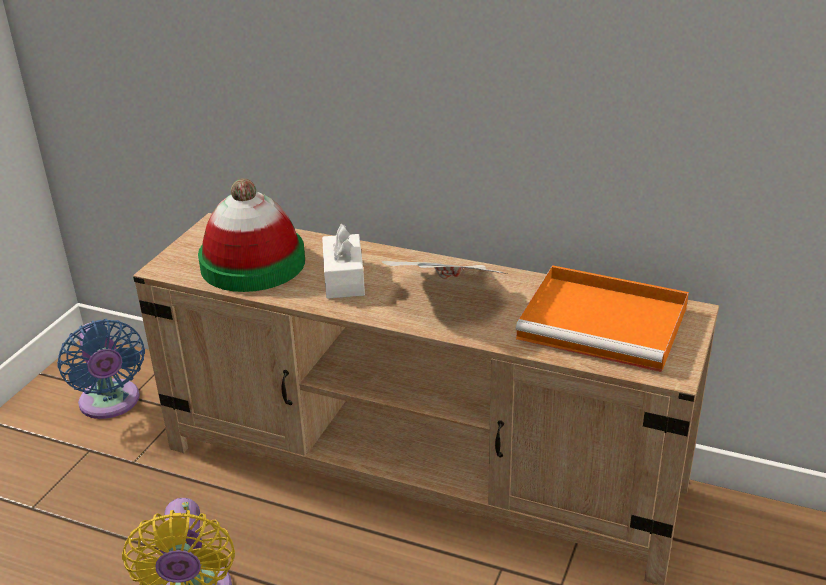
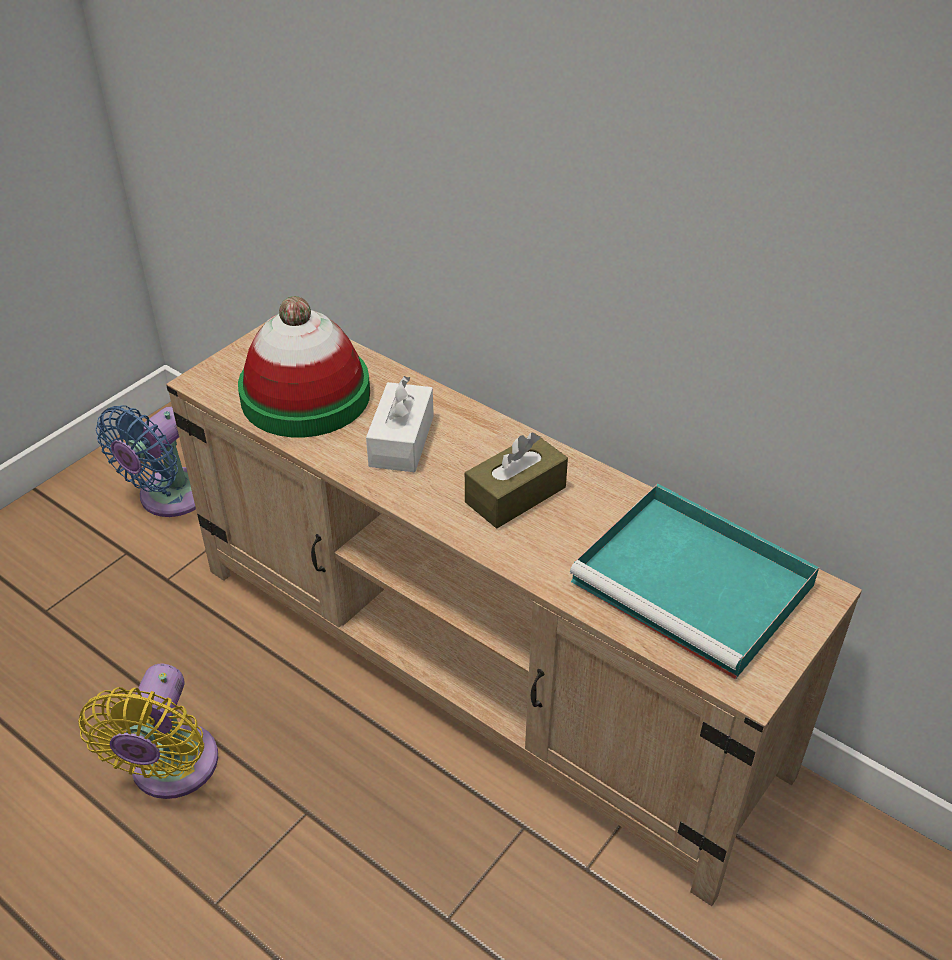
camera: 15 degrees right, 10 degrees up
(111, 404) = (168, 498): blue fan -> blue fan turned 45 degrees clockwise
(448, 295) = (515, 495): newspaper -> brown tissue box
(606, 323) = (697, 585): orange tray -> turquoise tray

